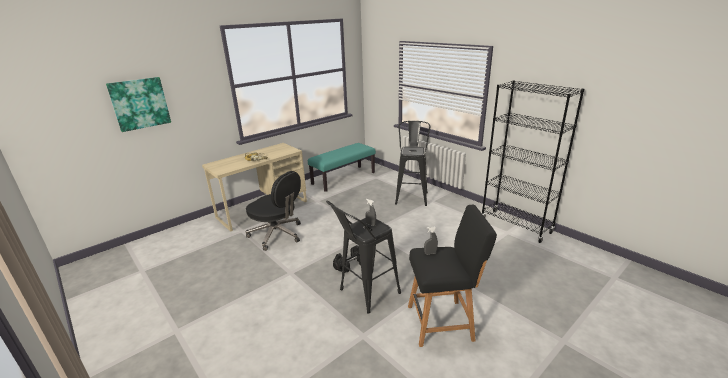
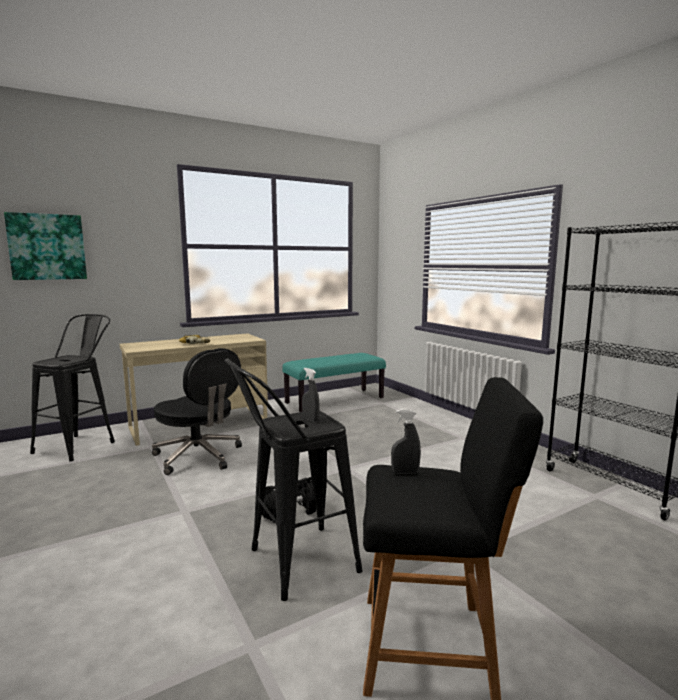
camera: 10 degrees right, 15 degrees down
(412, 196) = (431, 429): black stool -> black stool (81, 445)

